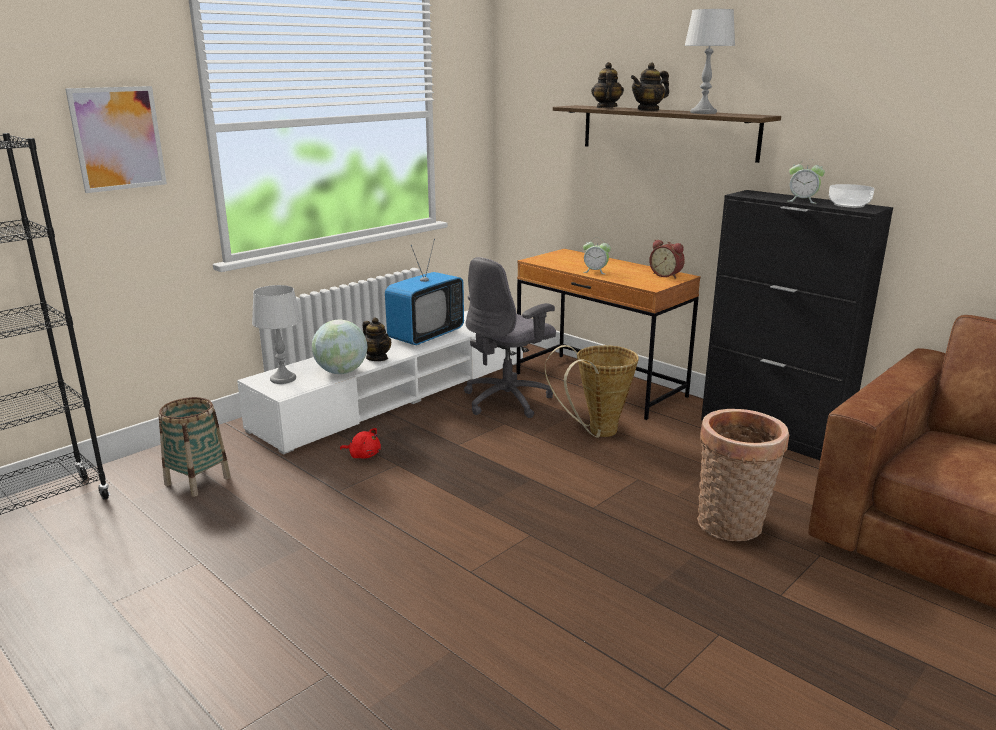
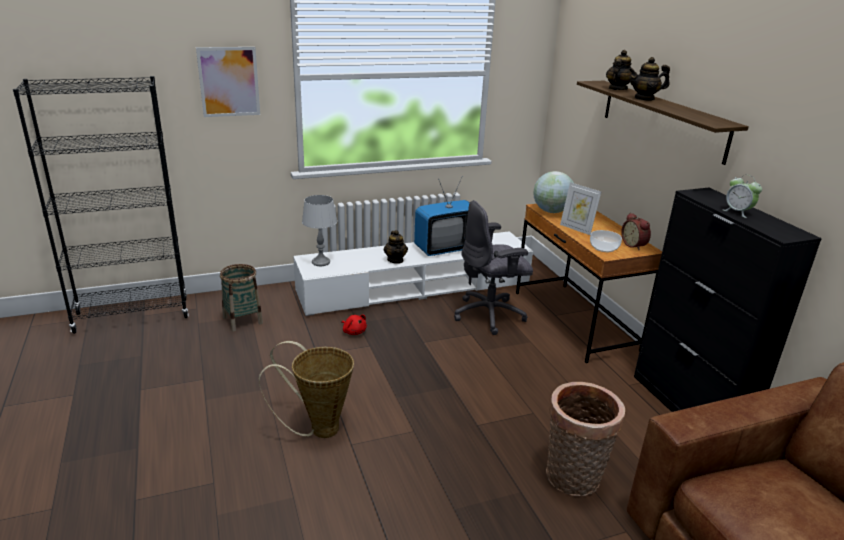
camera: 25 degrees right, 5 degrees up
(341, 372) = (362, 266): globe -> globe (551, 211)
(595, 271) = (576, 229): alarm clock -> picture frame
(596, 432) = (535, 362): basket -> basket (318, 429)
(703, 113) = (683, 110): grey table lamp -> none
(849, 205) = (777, 226): bowl -> bowl (604, 248)

